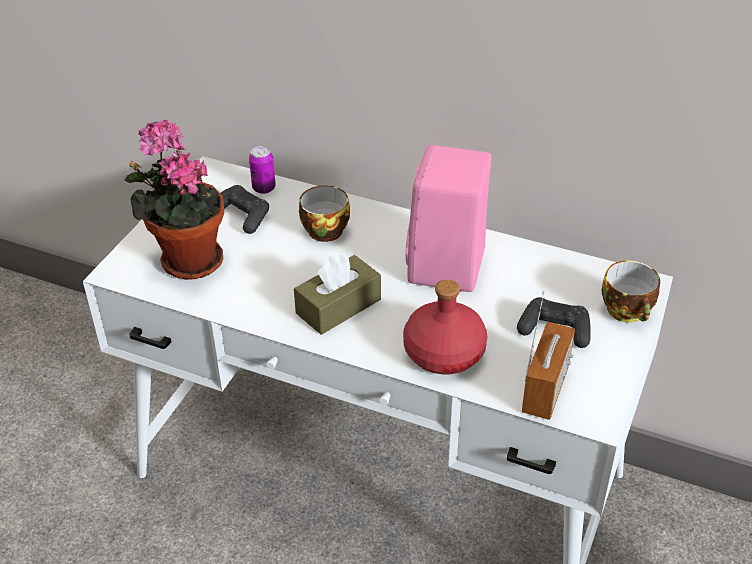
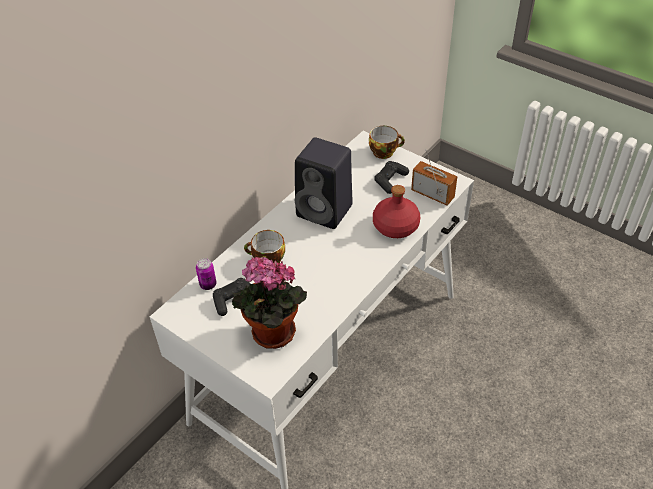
camera: 75 degrees left, 5 degrees up
(338, 306) = (344, 264): brown tissue box -> none
(447, 268) = (326, 211): pink speaker -> black speaker

